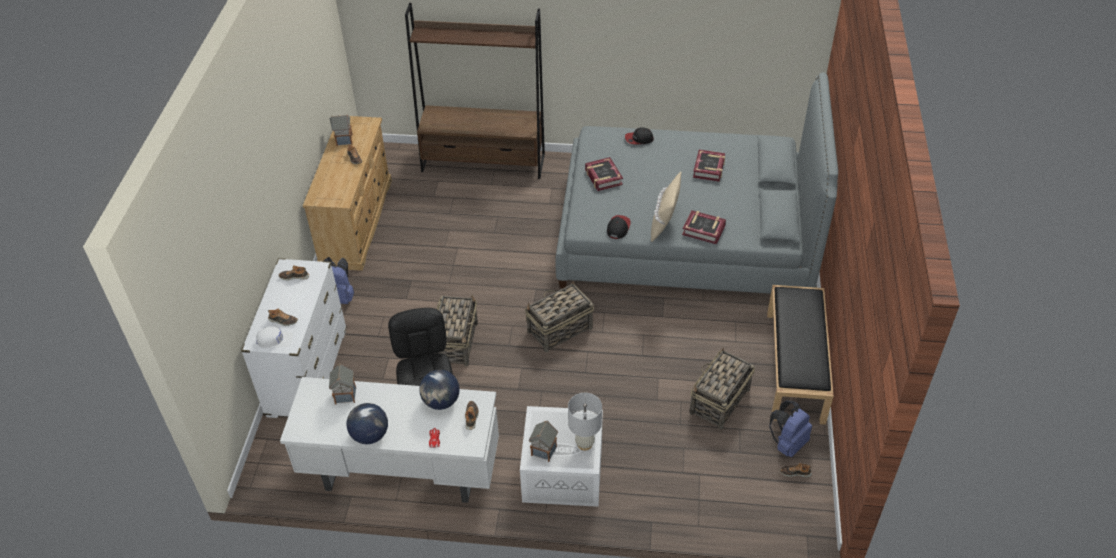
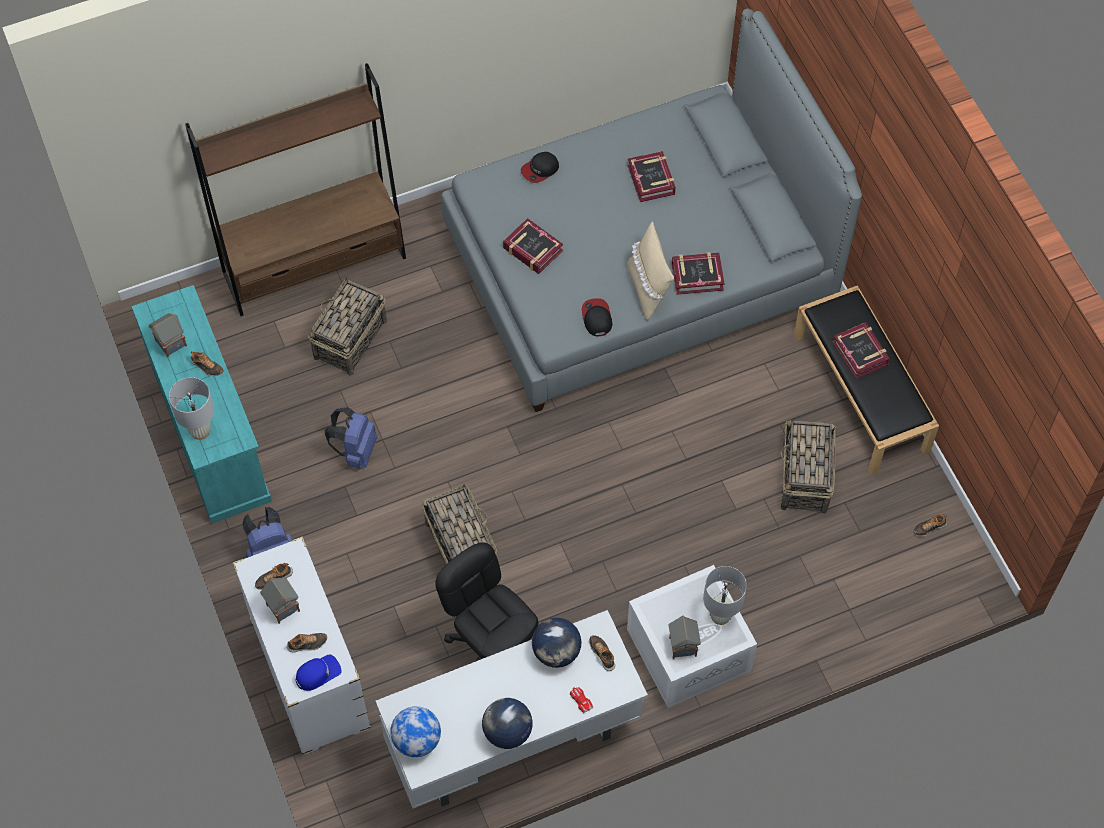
camera: 30 degrees left, 15 degrees up
(275, 340) = (318, 673): white cap -> blue cap
(308, 412) = (417, 740): none -> globe
(322, 188) = (200, 431): none -> white table lamp
(345, 395) = (443, 698): toy house -> toy house (282, 607)
(356, 221) = (210, 432): beige dresser -> turquoise dresser
(559, 330) = (571, 471): basket -> basket (349, 340)
(787, 443) = (903, 495): blue backpack -> blue backpack (355, 451)
(799, 326) = (860, 353): none -> book

